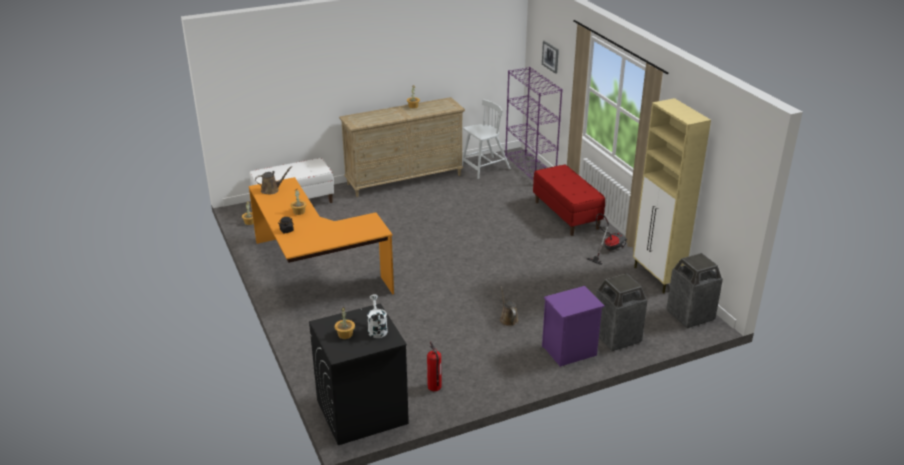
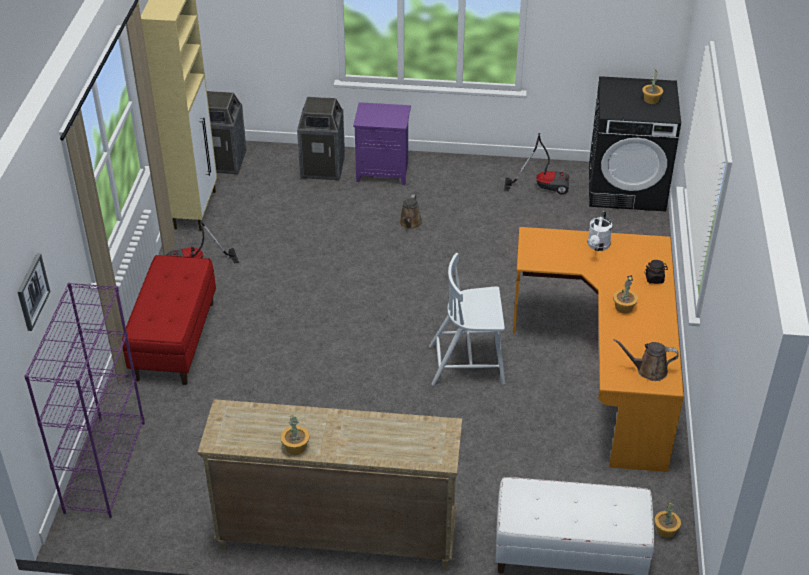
camera: 150 degrees left, 10 degrees up
(377, 329) = (618, 95): white watering can -> white watering can (597, 246)
(434, 387) = (542, 185): fire extinguisher -> vacuum cleaner
(484, 168) = (173, 505): white chair -> white chair (468, 364)

